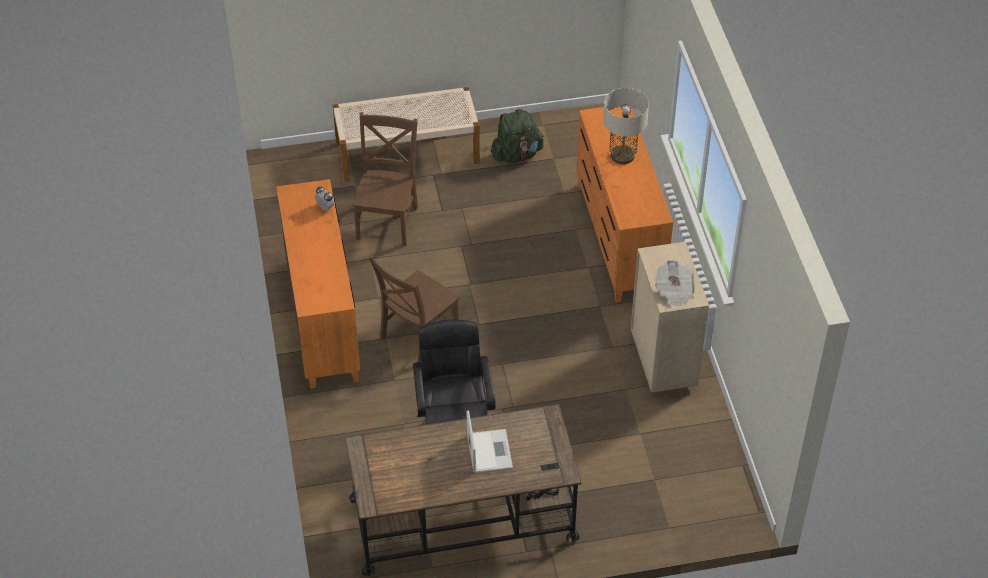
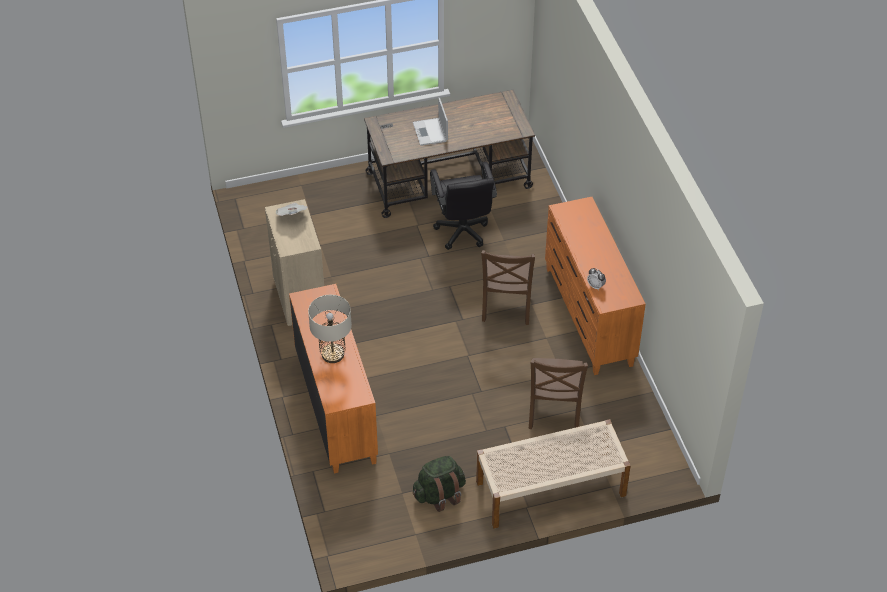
camera: 175 degrees right, 0 degrees up
(416, 337) = (506, 306): brown chair -> brown chair turned 150 degrees clockwise

